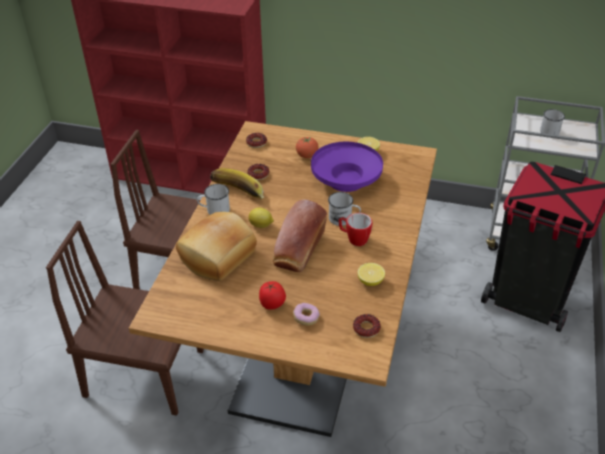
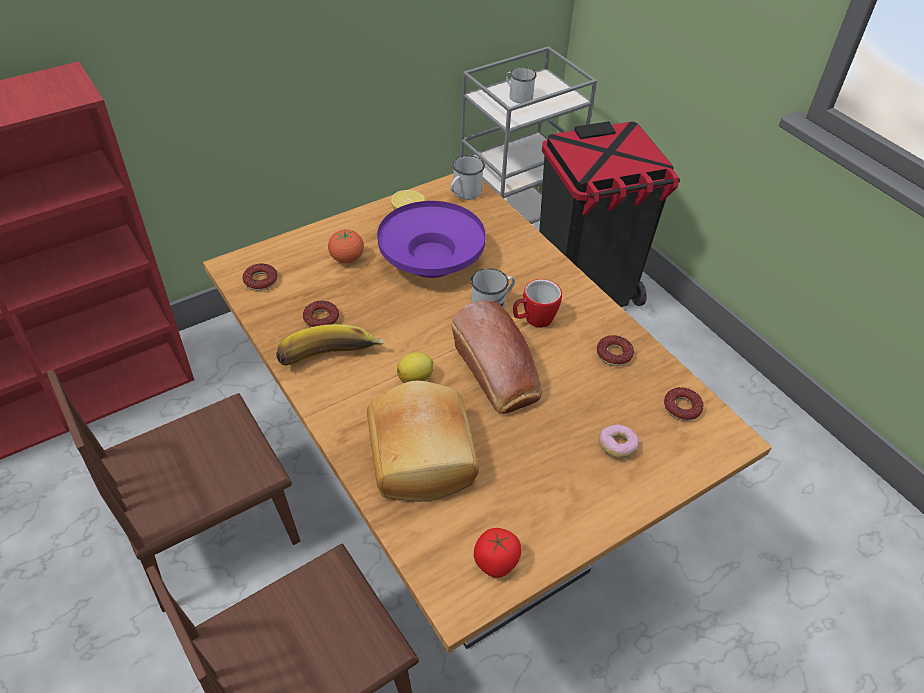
camera: 50 degrees left, 5 degrees up
(214, 210) = (332, 402): white mug -> white mug (464, 193)
(272, 304) = (564, 461): tomato -> tomato (496, 563)
(370, 281) = (614, 354): lemon -> donut

